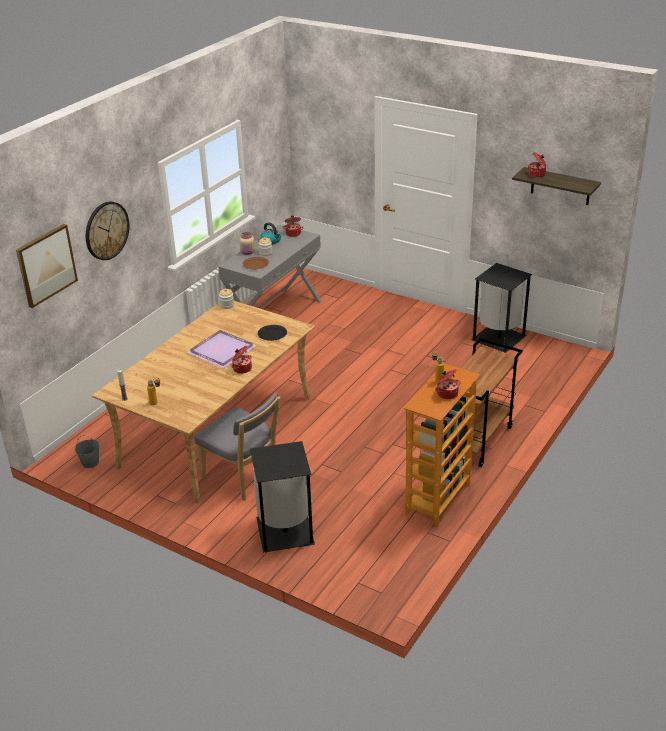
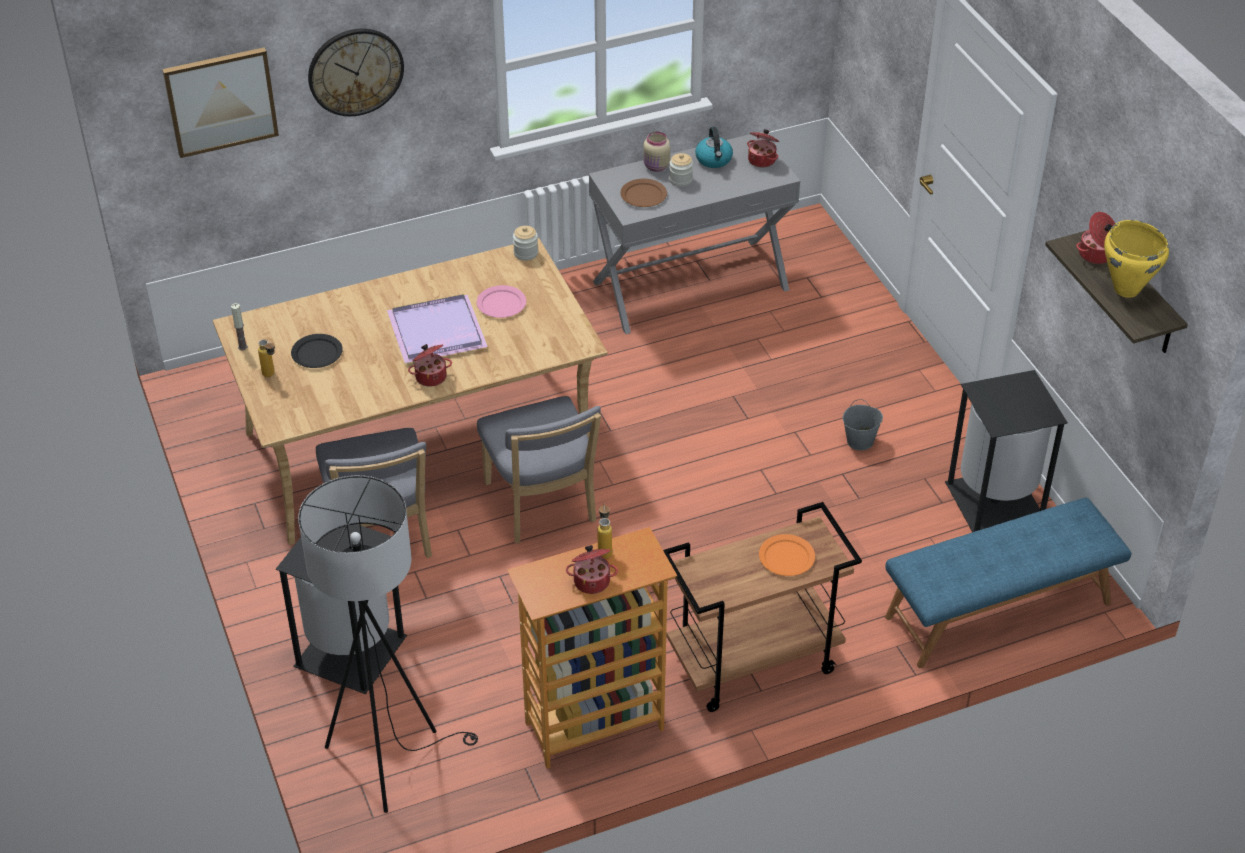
camera: 35 degrees right, 10 degrees up
(90, 462) = (226, 406): grey bucket -> grey bucket (860, 441)
(240, 328) = (501, 303): none -> pink plate
(272, 334) = (531, 337): black plate -> black plate (316, 353)
(308, 428) = (542, 506): none -> grey chair
(358, 563) = (389, 757): none -> black floor lamp
(487, 366) = (787, 557): none -> orange plate
(547, 374) = (998, 611): none -> blue bench
(564, 180) = (1126, 289): none -> yellow cooking pot

